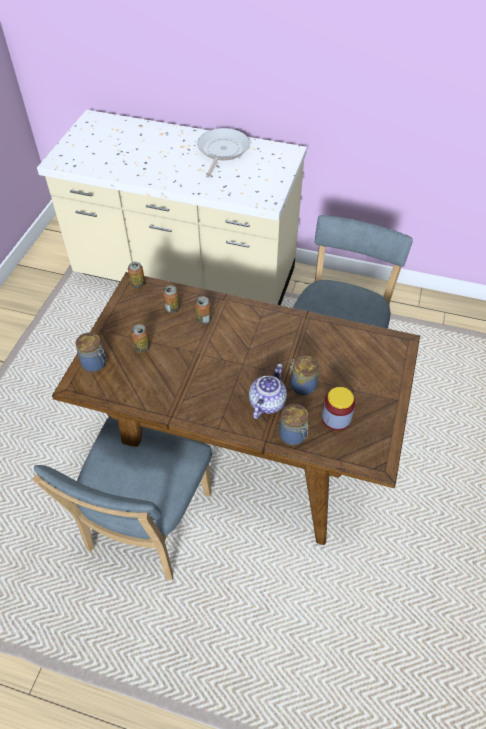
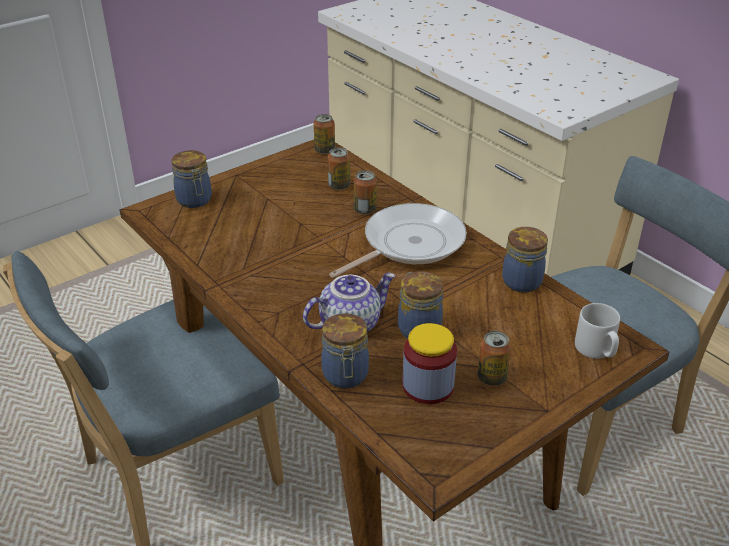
camera: 35 degrees right, 15 degrees down
(142, 347) = (262, 207): can -> can (491, 377)
(222, 151) = (551, 52): frying pan -> frying pan (408, 244)
(325, 327) = (522, 280): none -> jar
(391, 352) = (596, 350): none -> grey mug

